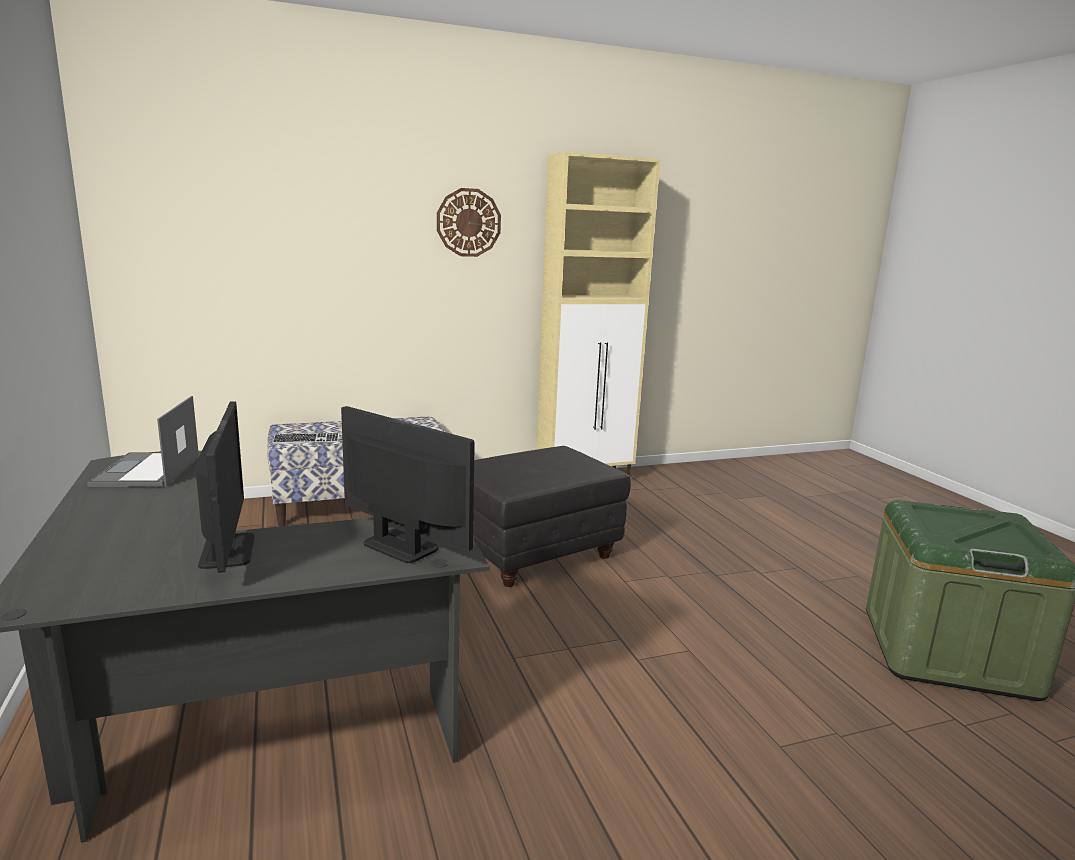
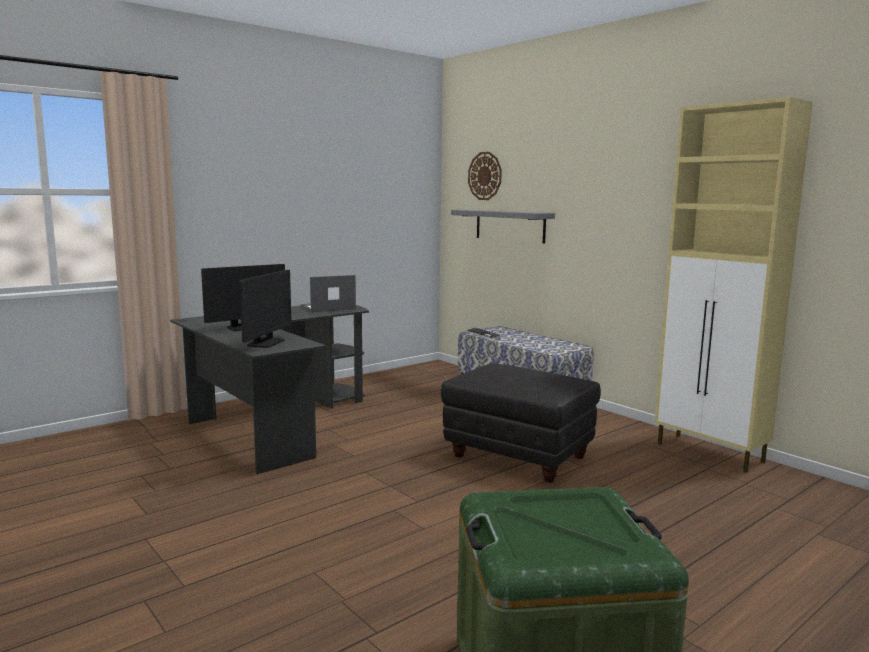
camera: 70 degrees right, 5 degrees down
(268, 279) = (510, 225): none -> grey shelf
(468, 222) = (635, 181): wall clock -> wall clock (485, 176)

